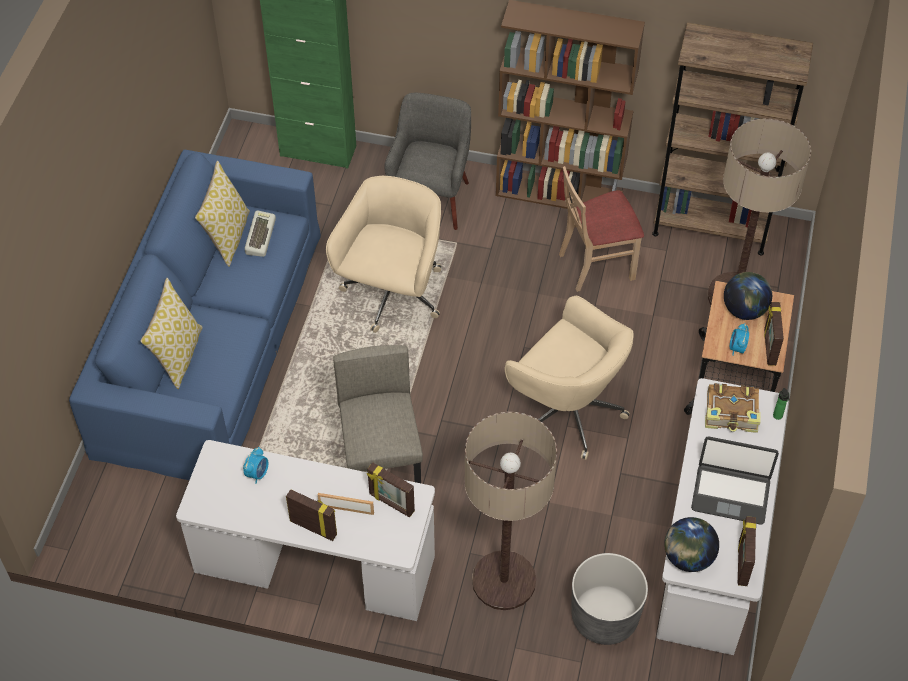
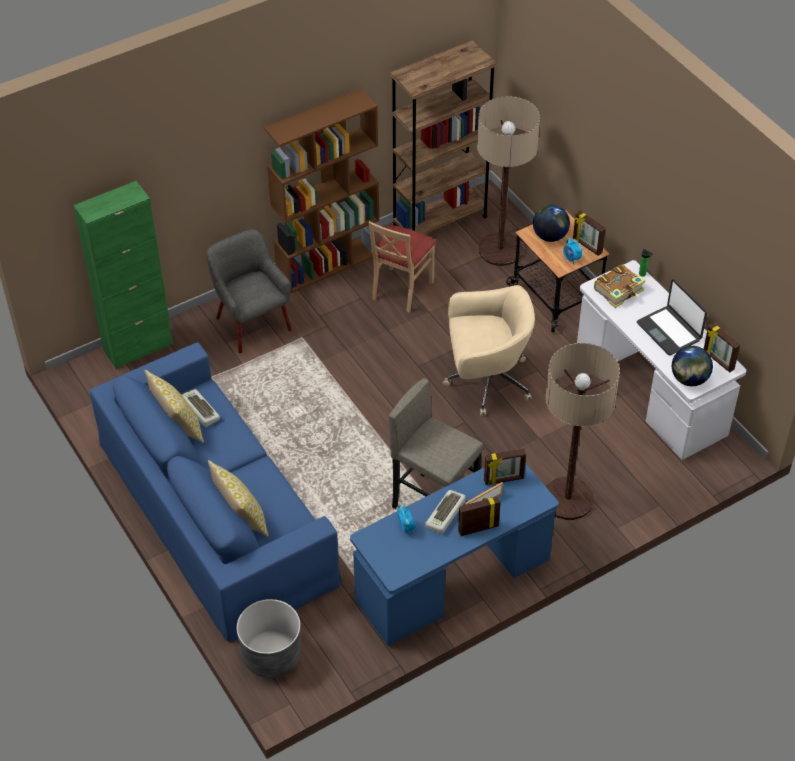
camera: 45 degrees left, 5 degrees down
(303, 491) = (446, 515): none -> keyboard
(315, 565) = (453, 581): white desk -> blue desk
(392, 294) = (300, 396): beige office chair -> none
(604, 617) = (642, 472): grey planter -> grey planter (272, 656)
(730, 494) = (669, 331): laptop -> laptop turned 90 degrees clockwise

